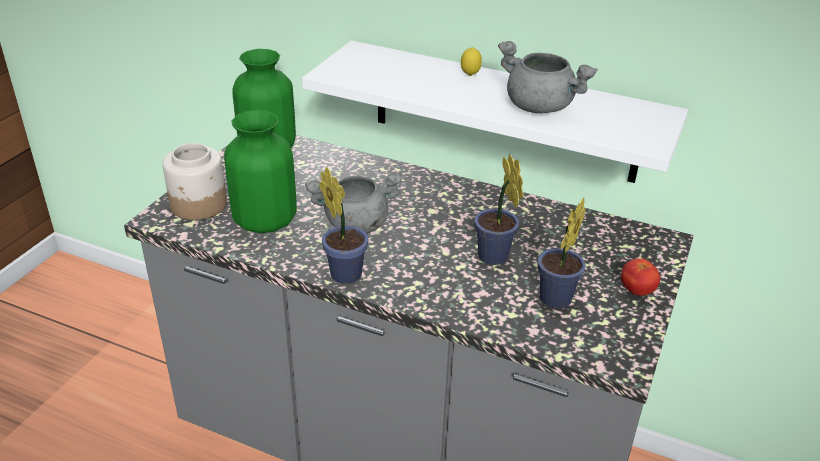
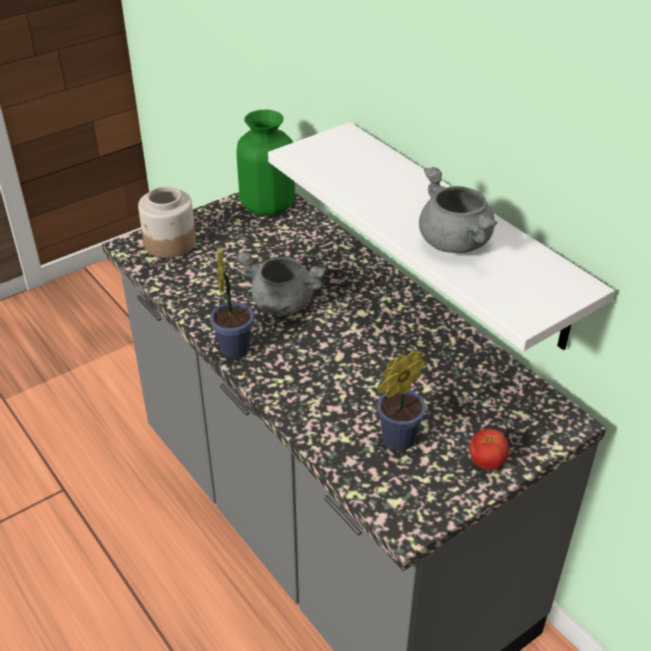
camera: 30 degrees right, 5 degrees up
(265, 220) = (210, 275): green vase -> none
(470, 75) = (422, 189): lemon -> none
(494, 259) = (376, 380): potted plant -> none

